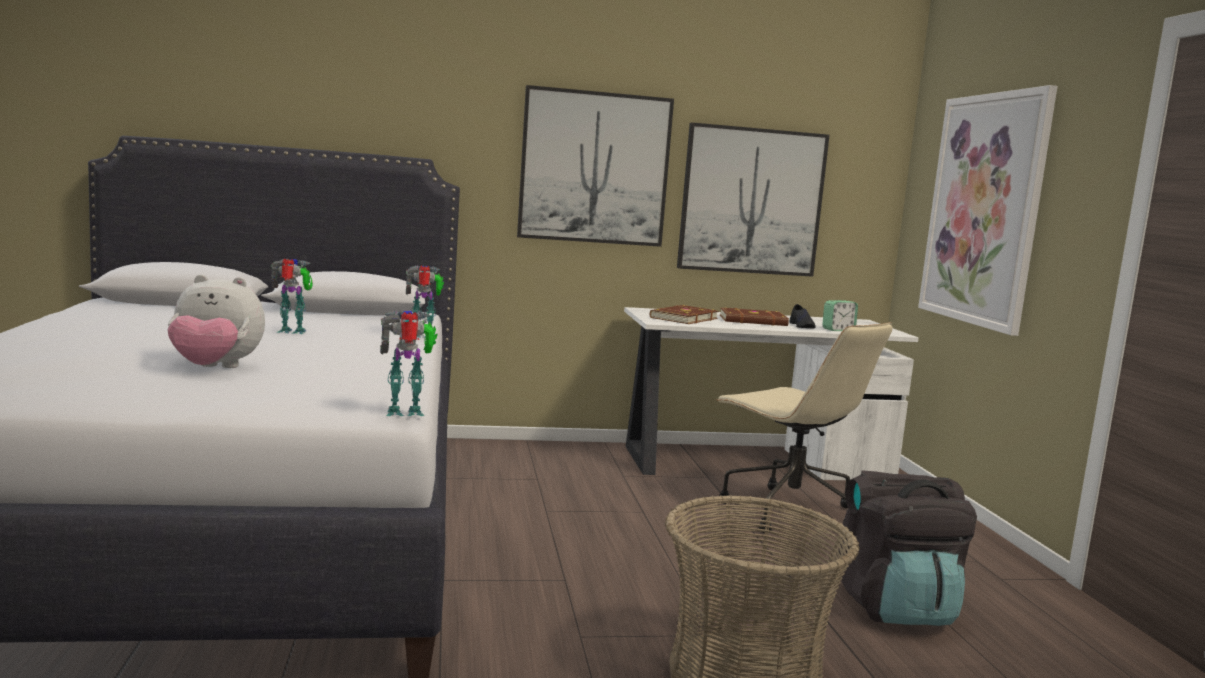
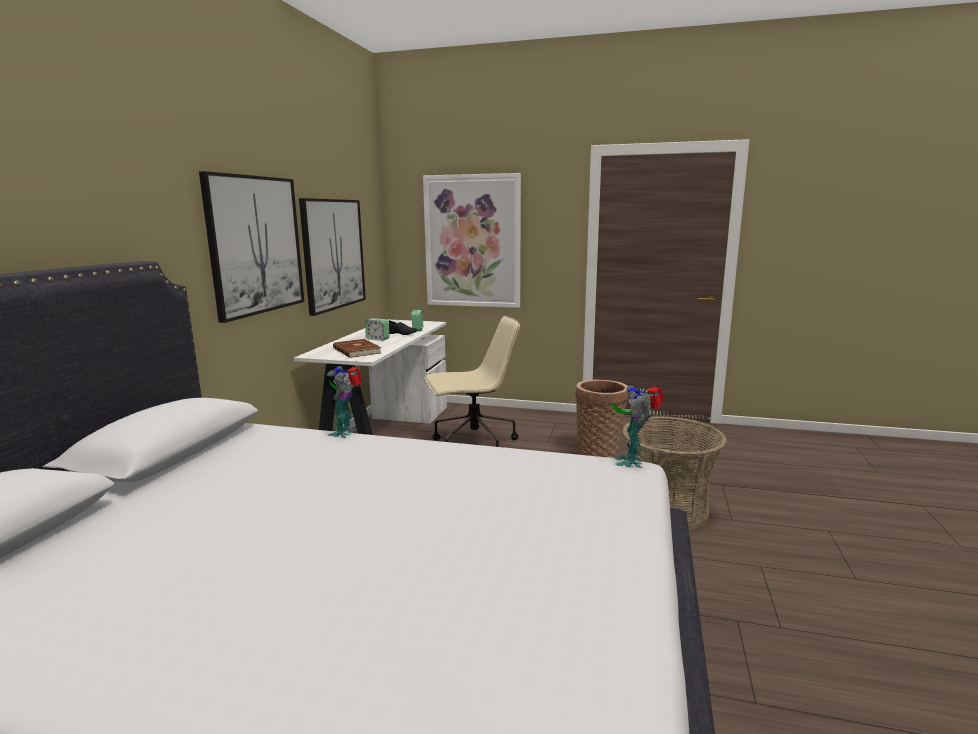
camera: 65 degrees left, 5 degrees up
(215, 368) = (461, 531): plush toy -> none
(293, 332) = (283, 486): toy robot -> none
(753, 321) = (378, 339): brown book -> alarm clock
(895, 607) = (599, 454): black backpack -> basket

